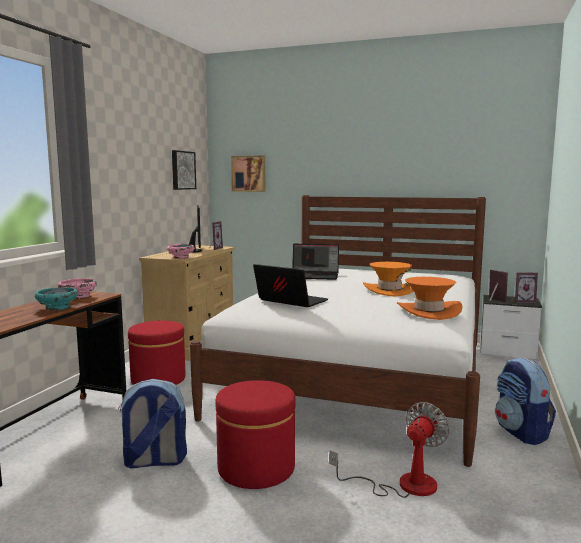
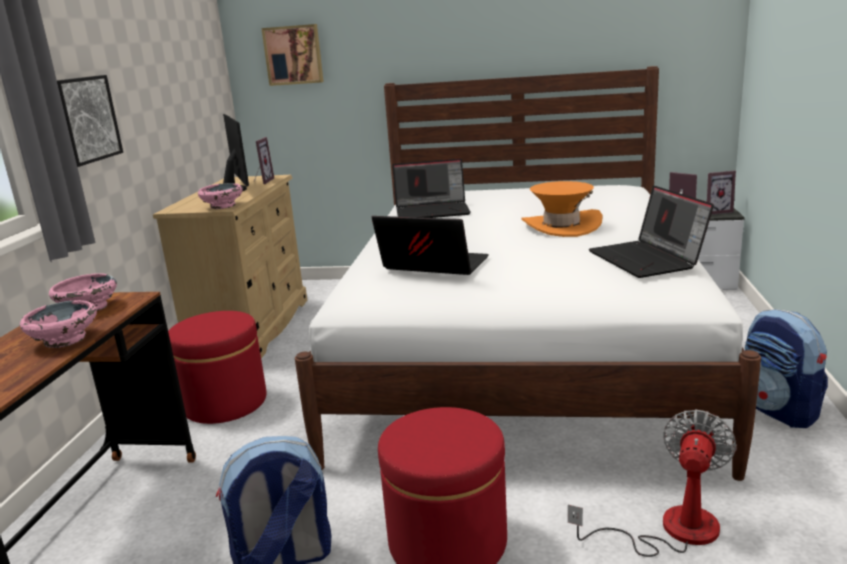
camera: 10 degrees left, 10 degrees up
(57, 308) = (65, 340): turquoise bowl -> pink bowl
(182, 170) = (190, 59): picture -> picture (84, 119)
(428, 311) = (648, 259): orange hat -> laptop

